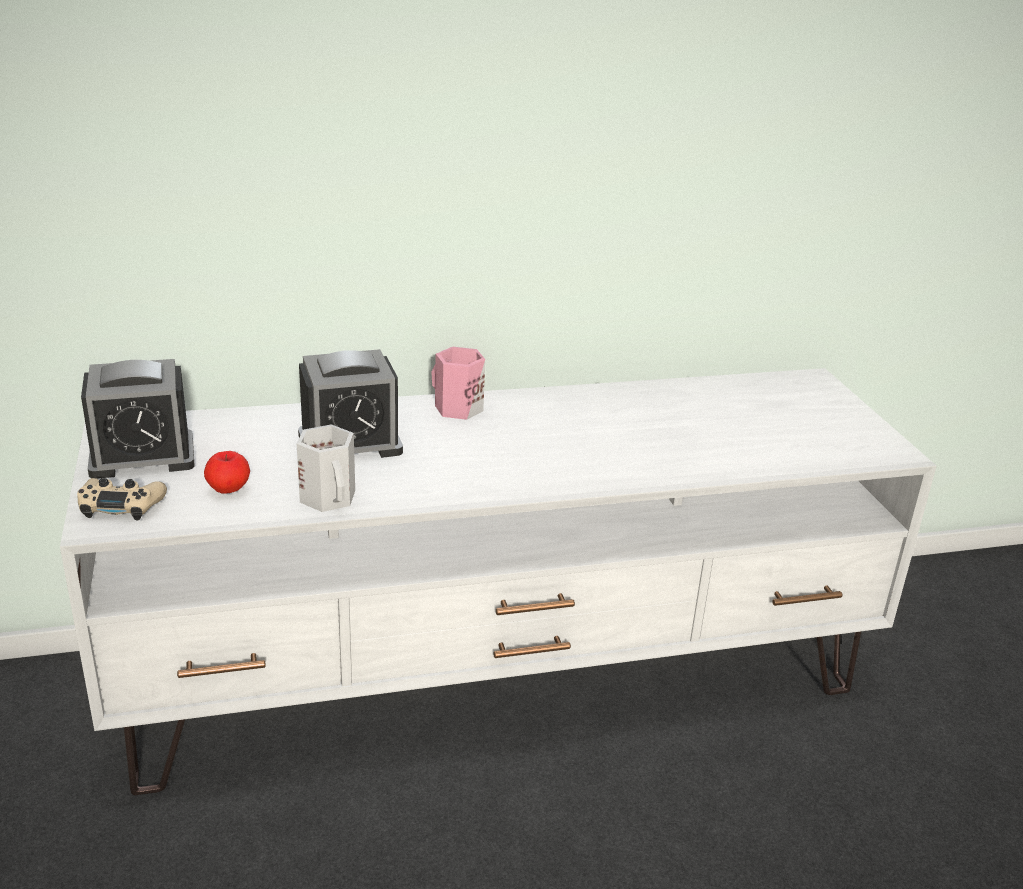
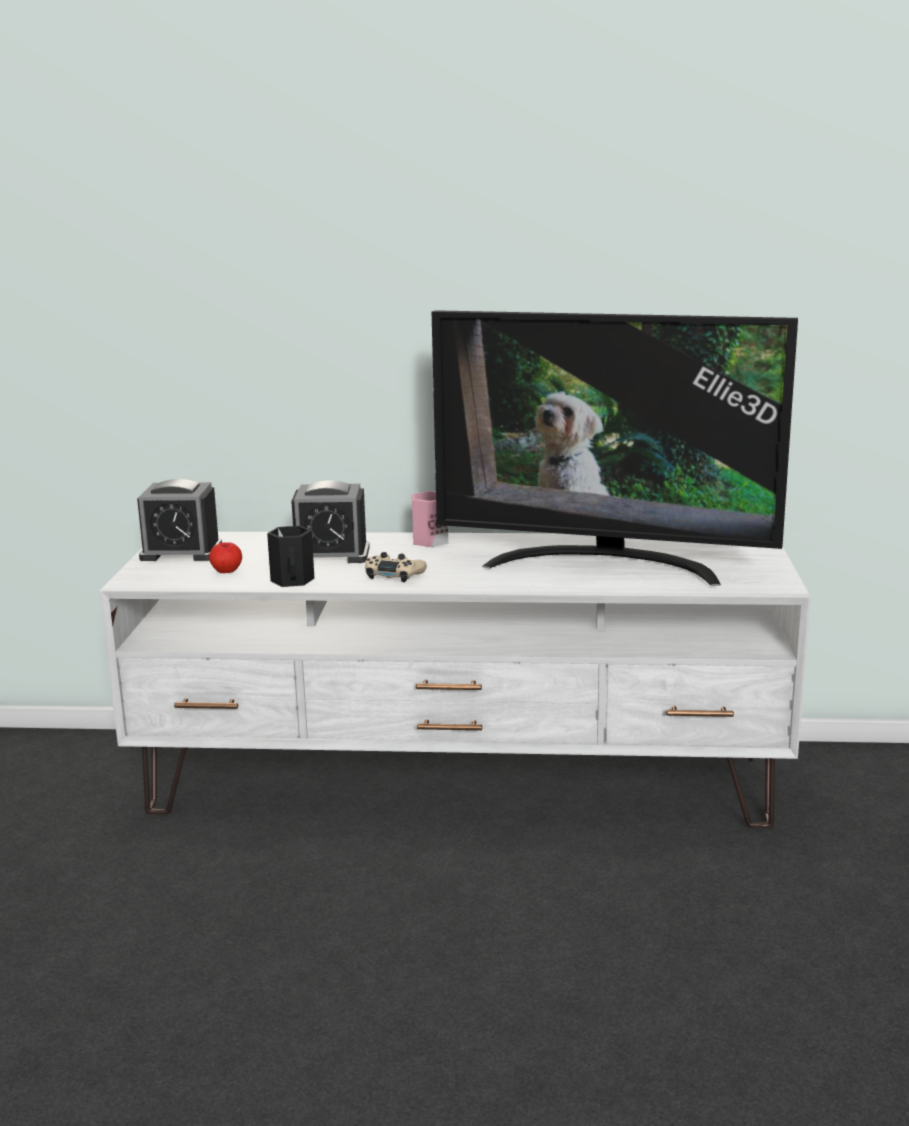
camera: 20 degrees right, 10 degrees down
(121, 506) = (150, 574): beige game controller -> beige game controller (394, 575)
(330, 497) = (294, 580): white mug -> black mug
(686, 430) = (605, 563): none -> television

